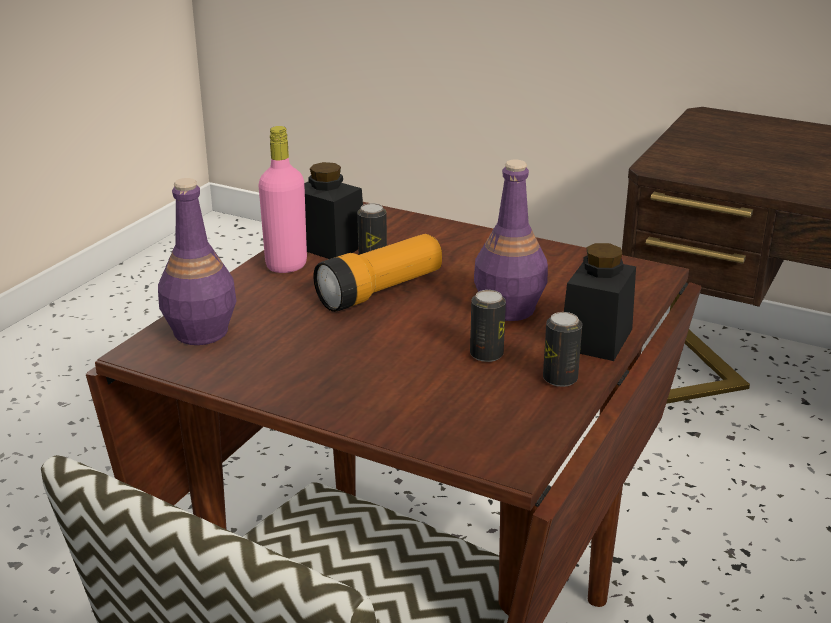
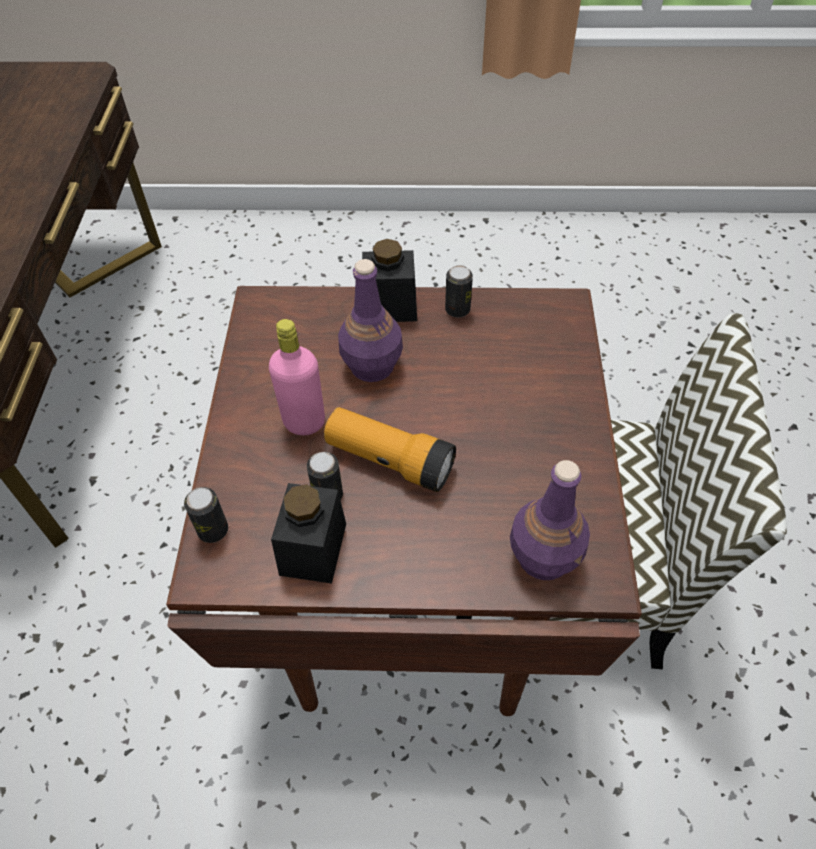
camera: 115 degrees left, 25 degrees up
(286, 265) = (377, 563): pink bottle -> pink bottle (304, 422)
(486, 354) = (451, 355): can -> can (213, 530)

